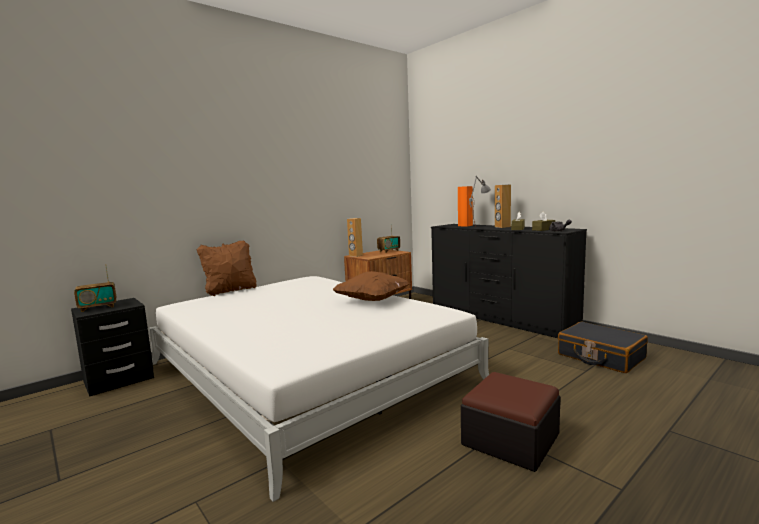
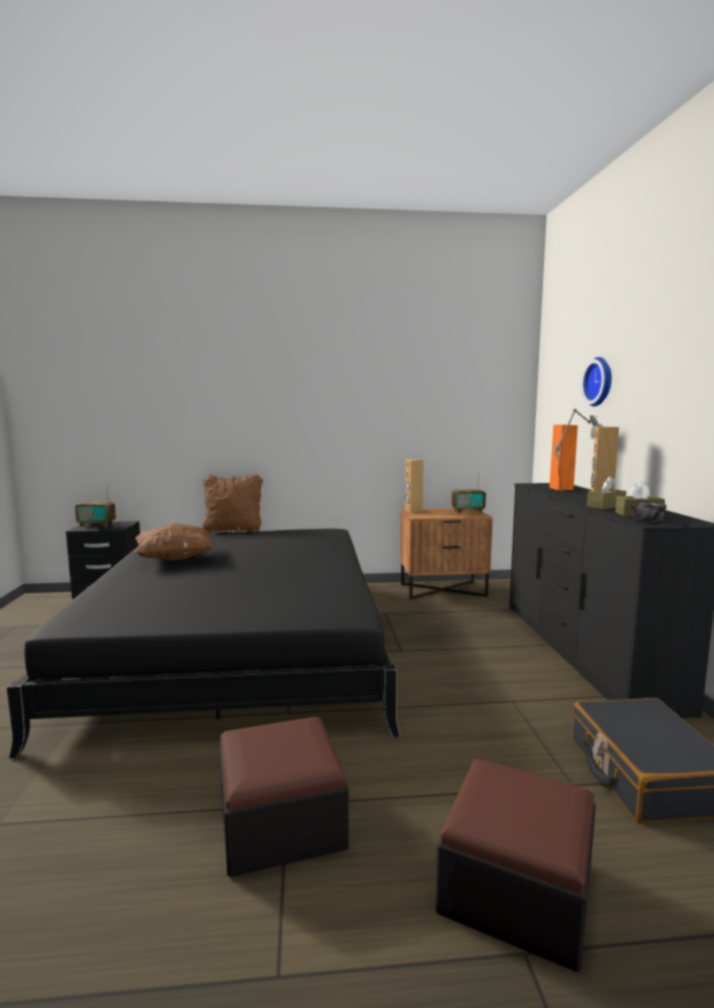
camera: 35 degrees right, 0 degrees up
(306, 372) = (239, 643): white bed -> black bed
(372, 300) = (317, 575): brown pillow -> brown pillow (175, 559)
(475, 160) = (600, 381): none -> wall clock
(632, 413) = (516, 888): none -> ottoman

